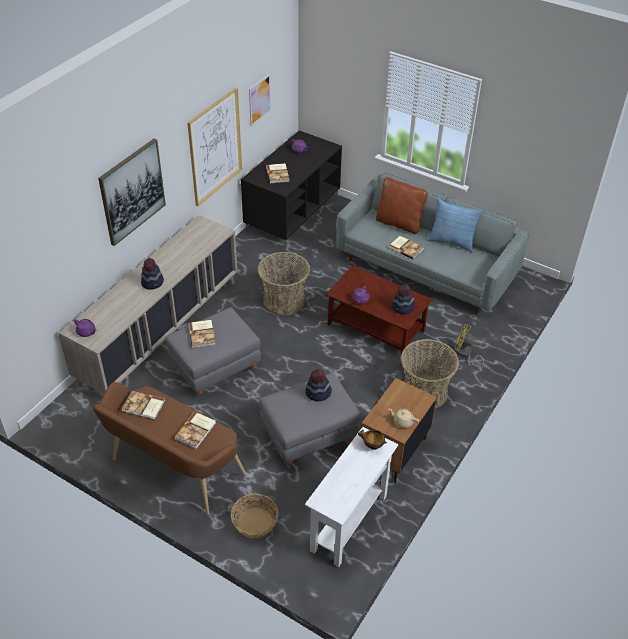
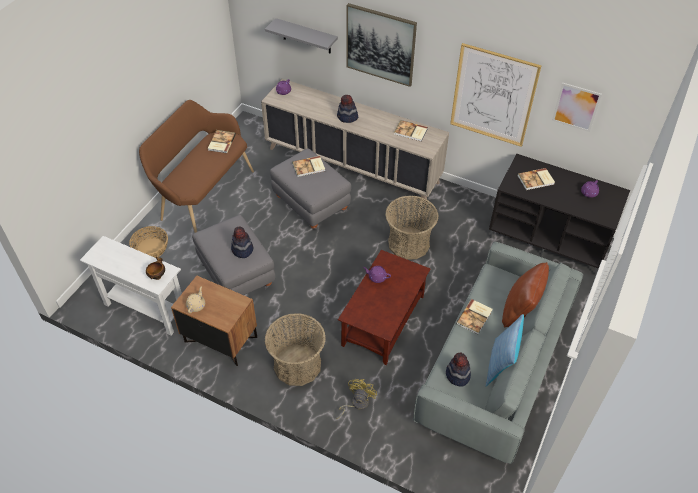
camera: 85 degrees right, 5 degrees up
(69, 257) = (306, 36): none -> grey shelf
(196, 431) = (196, 175): book -> book (410, 132)
(402, 307) = (371, 314): hat -> hat (457, 375)

